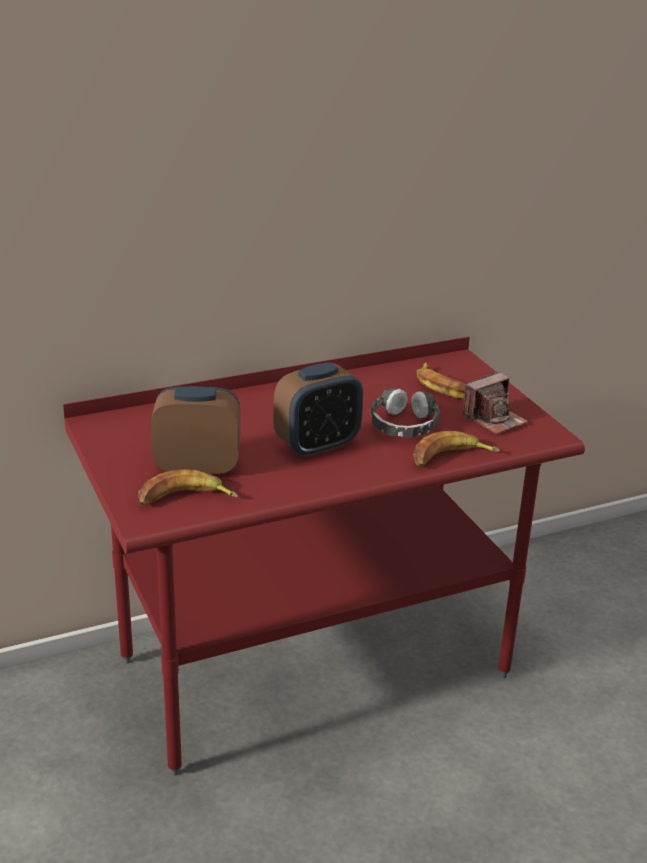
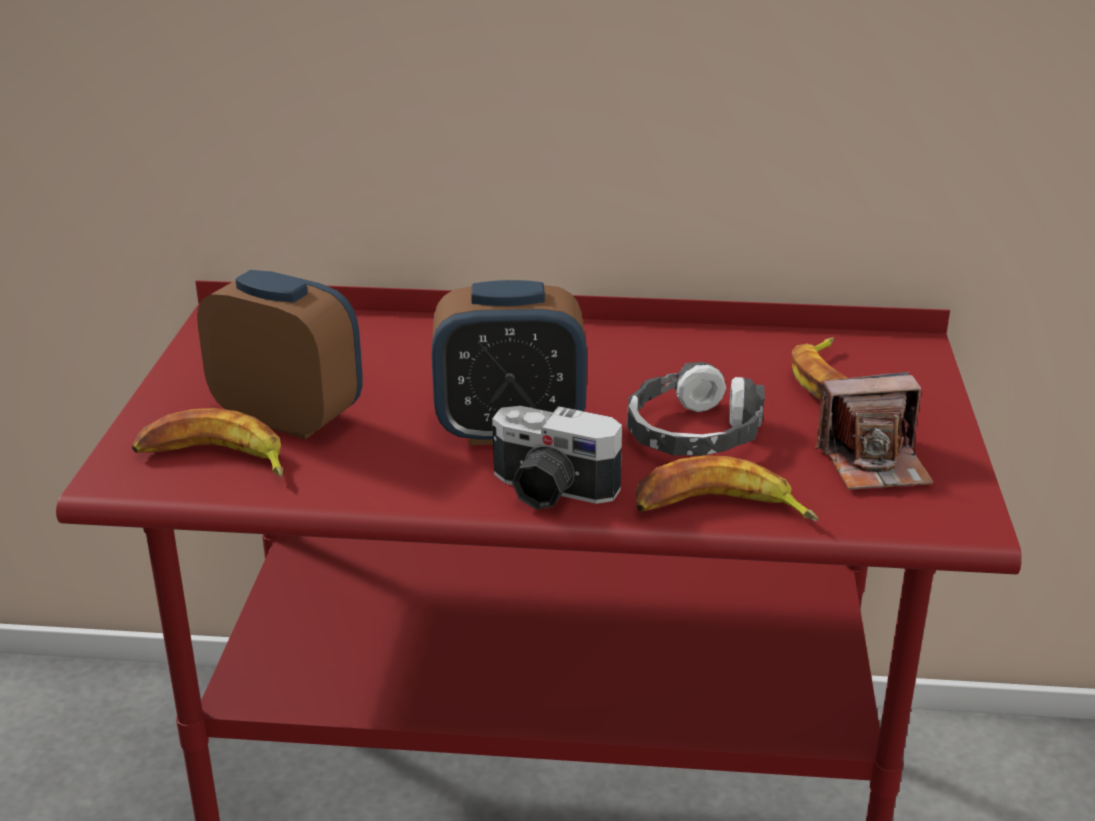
camera: 30 degrees right, 0 degrees up
(368, 469) = (549, 491): none -> camera

